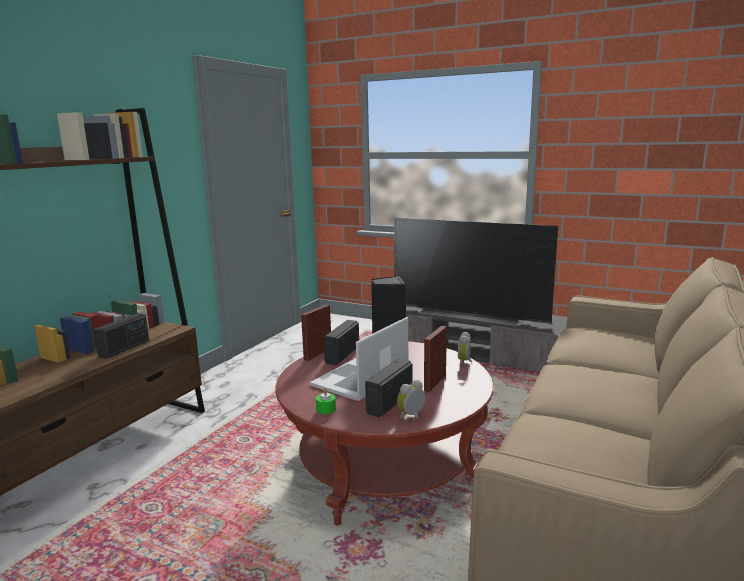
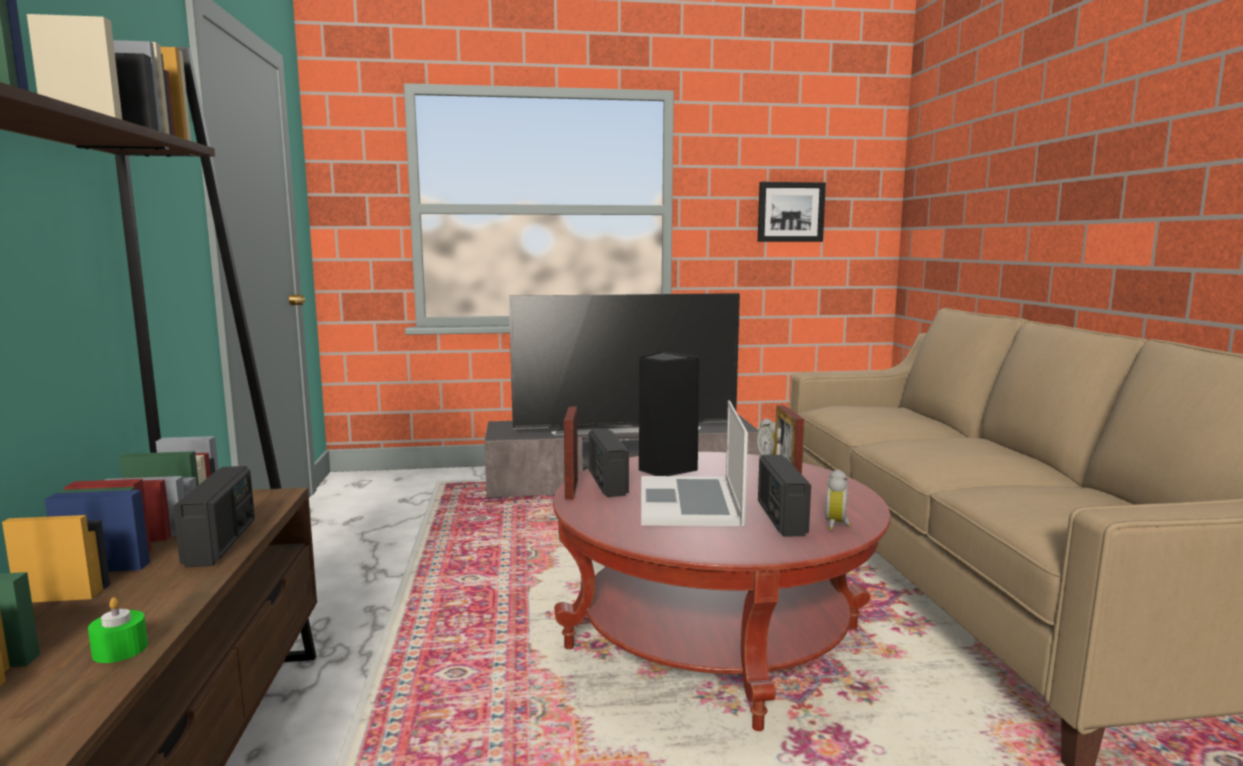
camera: 35 degrees left, 5 degrees down
(326, 409) = (723, 545): green candle -> green candle (120, 650)
(641, 155) = (790, 212): none -> picture

